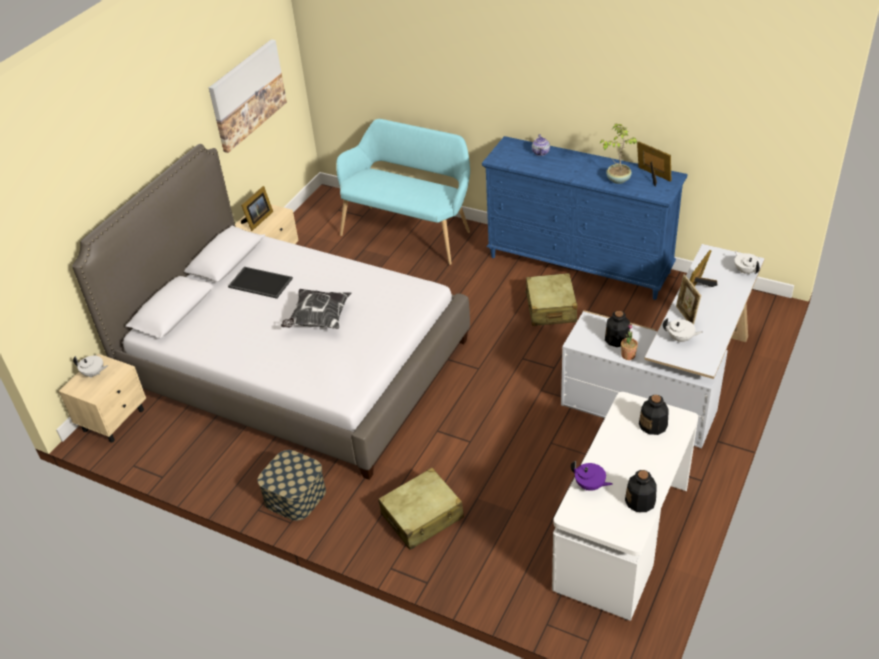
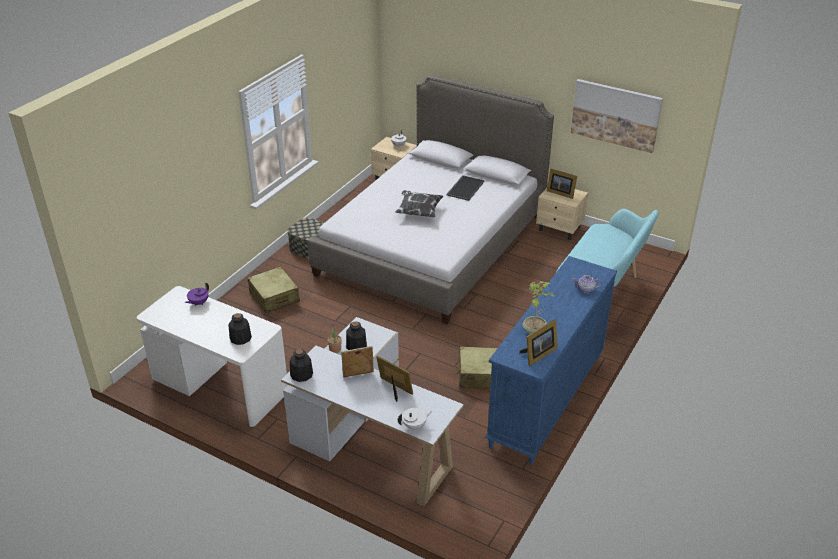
camera: 90 degrees right, 5 degrees down
(640, 501) = (174, 323): bottle -> bottle (301, 374)
(680, 339) = (331, 368): white teapot -> none

